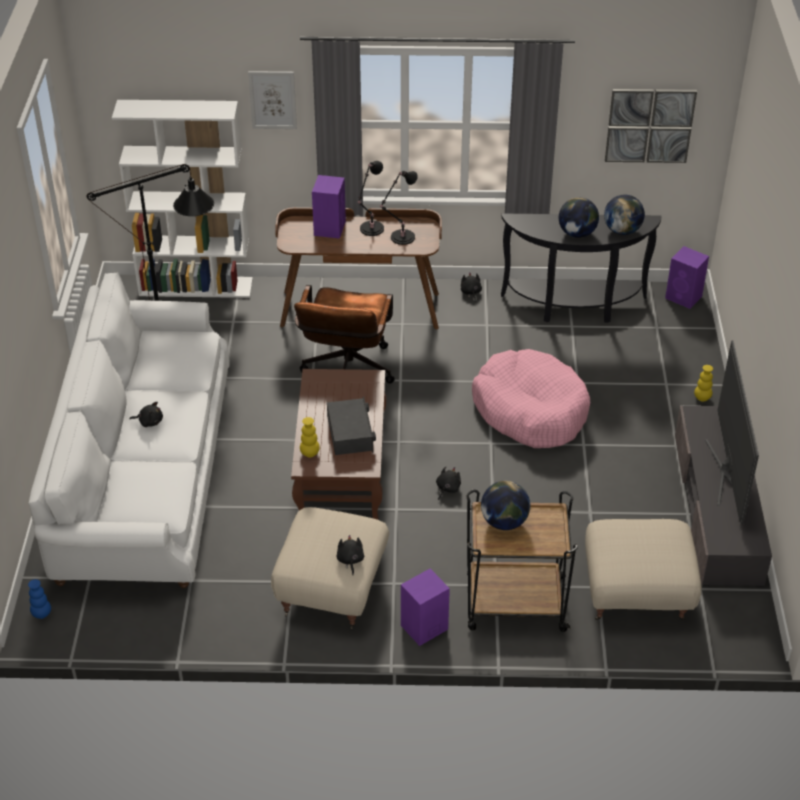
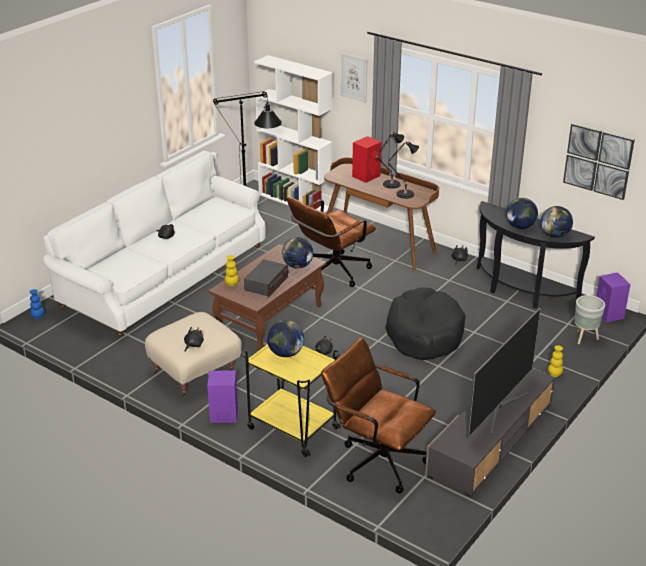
camera: 35 degrees right, 10 degrees down
(330, 227) = (366, 176): purple speaker -> red speaker
(359, 391) = (297, 266): none -> globe
(514, 603) = (292, 427): brown cart -> yellow cart
(530, 410) = (424, 334): pink dog bed -> black dog bed
(636, 593) = (376, 459): beige ottoman -> brown office chair
(689, 338) = (585, 338): none -> grey planter

